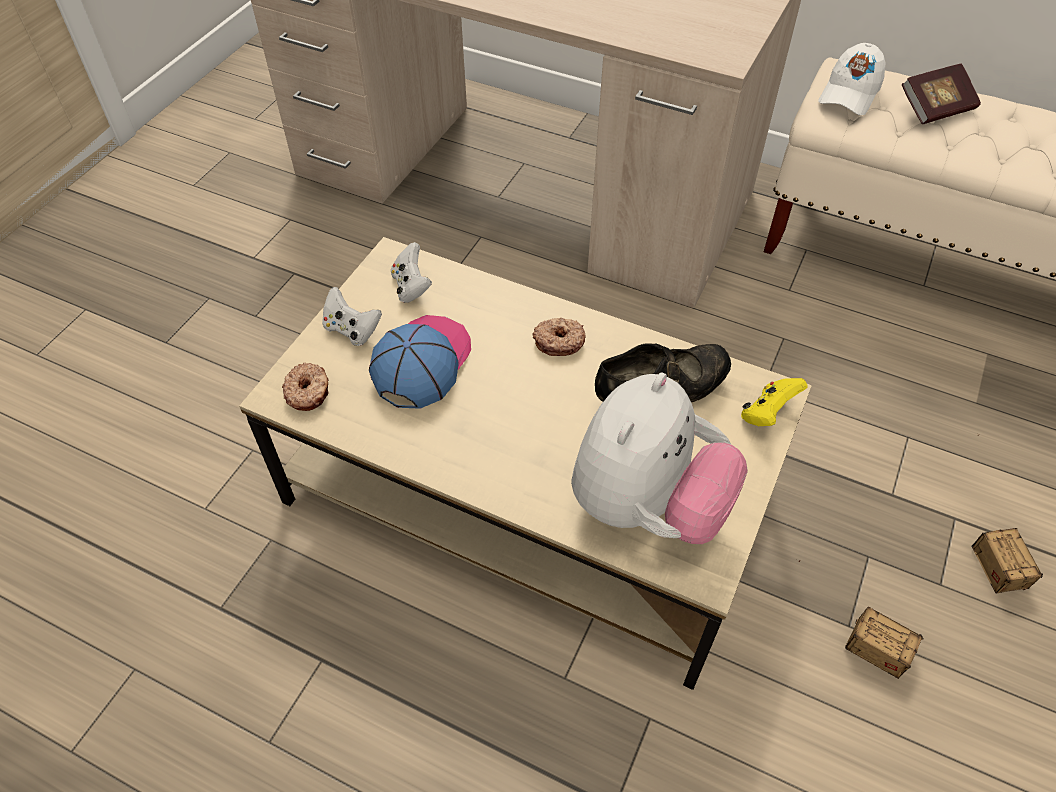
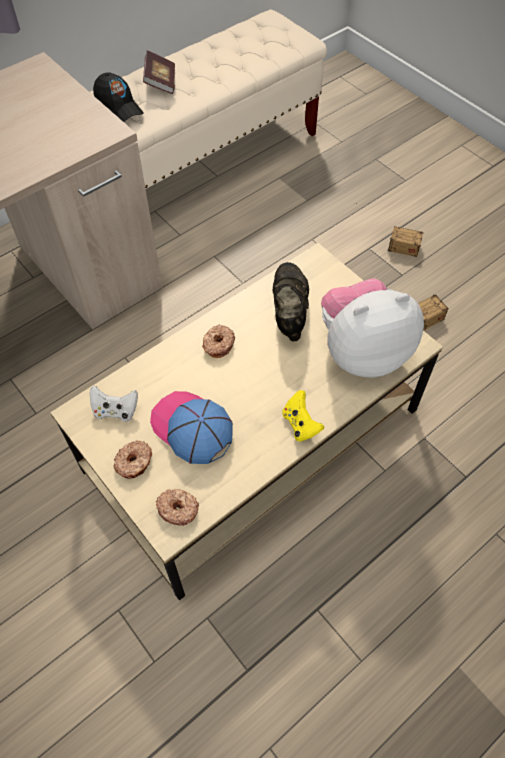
camera: 65 degrees left, 5 degrees up
(352, 330) = (134, 462): white game controller -> donut
(647, 505) = (362, 351): plush toy -> plush toy turned 75 degrees counterclockwise
(767, 413) = (327, 270): yellow game controller -> yellow game controller (300, 424)
(849, 94) = (119, 108): white cap -> black cap

